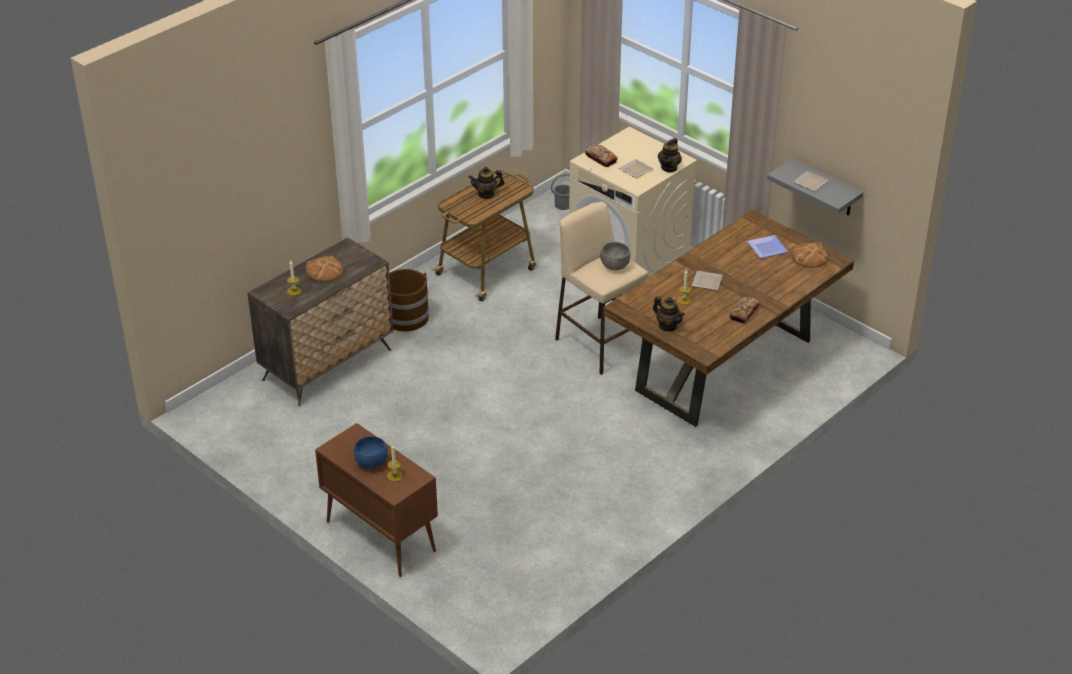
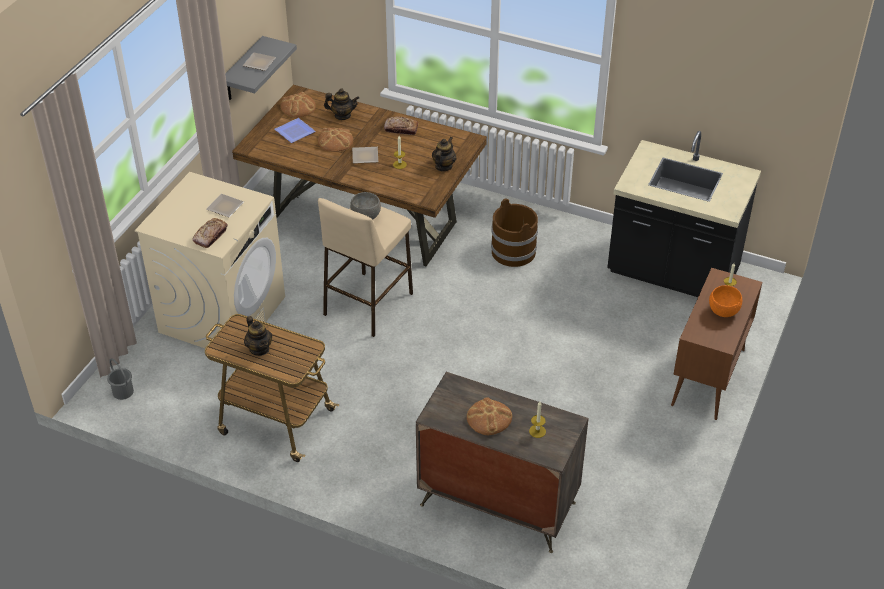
camera: 110 degrees left, 5 degrees up
(372, 462) = (723, 311): blue bowl -> orange bowl
(406, 317) = (386, 463): brown bucket -> brown bucket (513, 251)
(540, 565) = (673, 272): none -> black counter
(669, 168) = (212, 186): teapot -> teapot (342, 115)
(741, 269) = (335, 141): none -> bread

